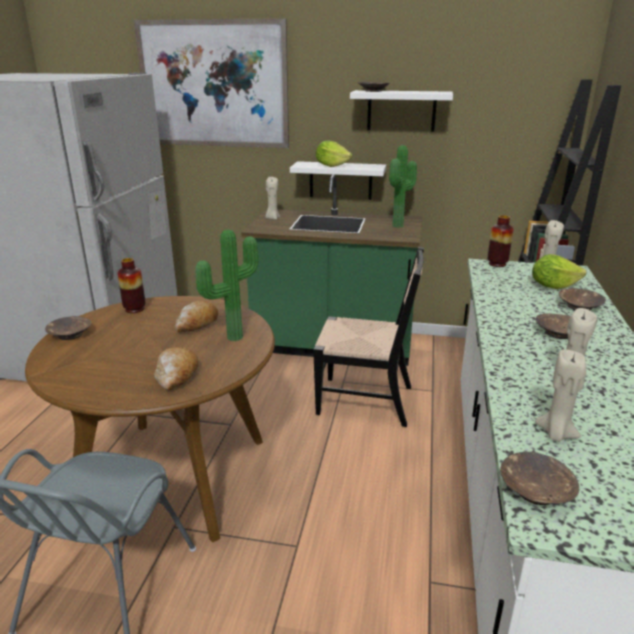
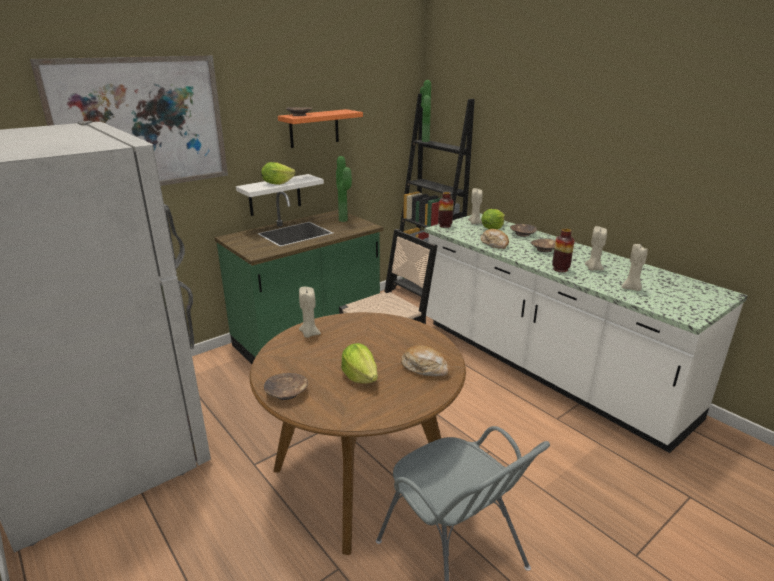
camera: 50 degrees left, 0 degrees up
(126, 353) = (360, 377): none -> lettuce
(134, 309) = (283, 352): vase -> vase (560, 269)
(197, 324) = (353, 337): bread -> bread (495, 244)
(233, 336) = (394, 331): potted plant -> potted plant (424, 141)
(272, 218) = (243, 243): beige candle -> beige candle (309, 334)
(401, 111) = (314, 128): white shelf -> orange shelf
(535, 490) = (669, 310): brown bowl -> none

